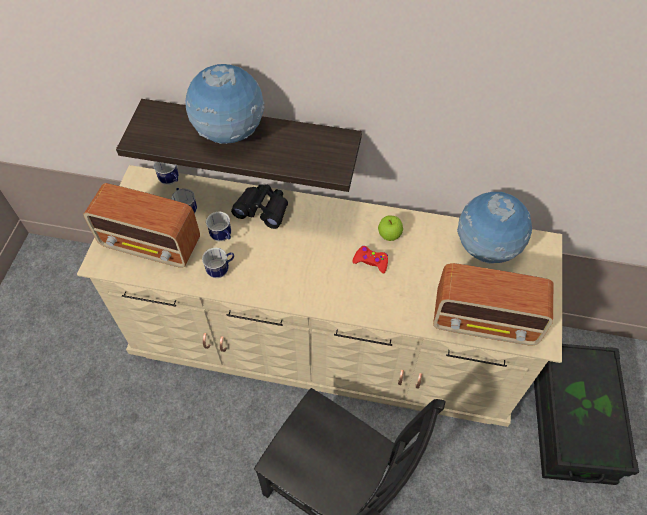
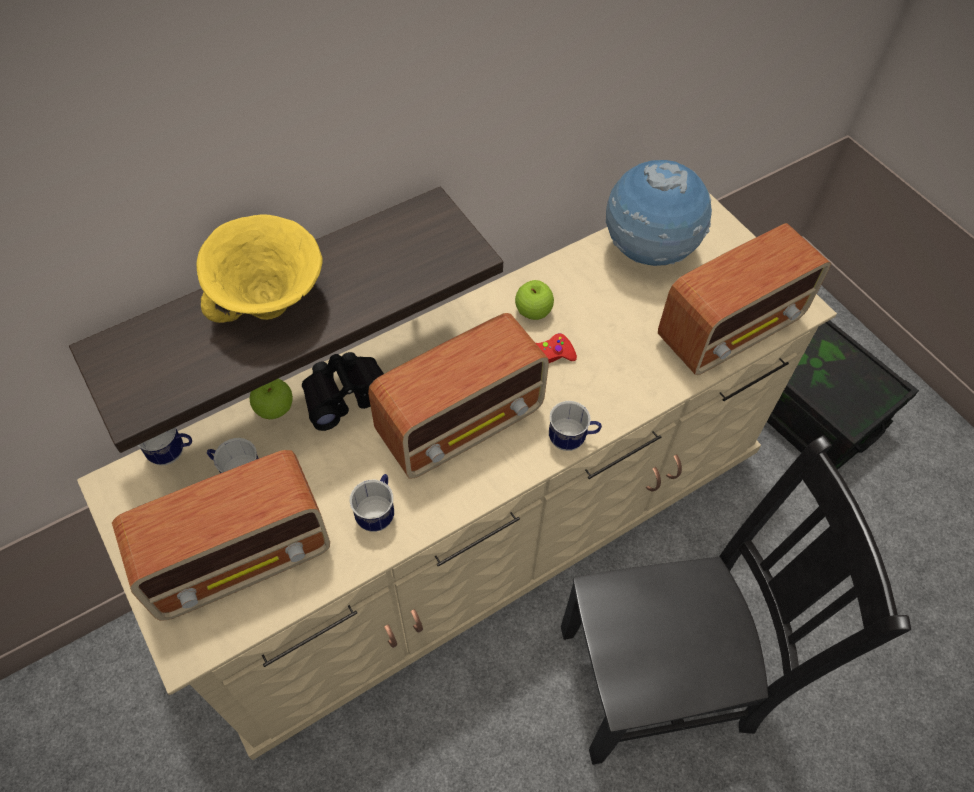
camera: 45 degrees left, 0 degrees up
(223, 237) = (333, 470): mug -> mug (572, 439)
(228, 193) = (275, 409): none -> apple
(230, 134) = (272, 304): globe -> yellow bowl
(298, 261) = (462, 423): none -> radio

